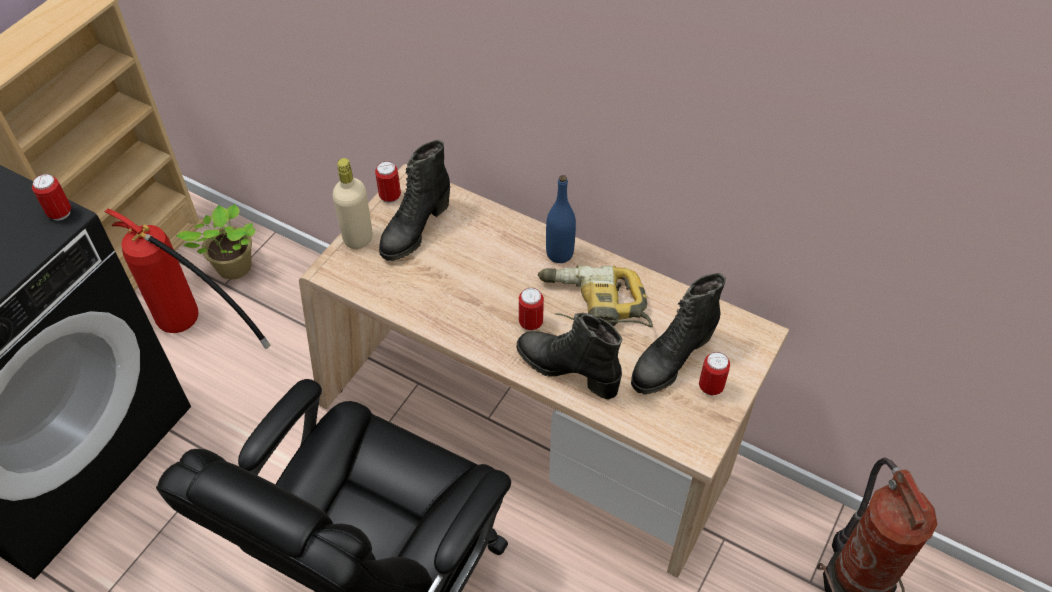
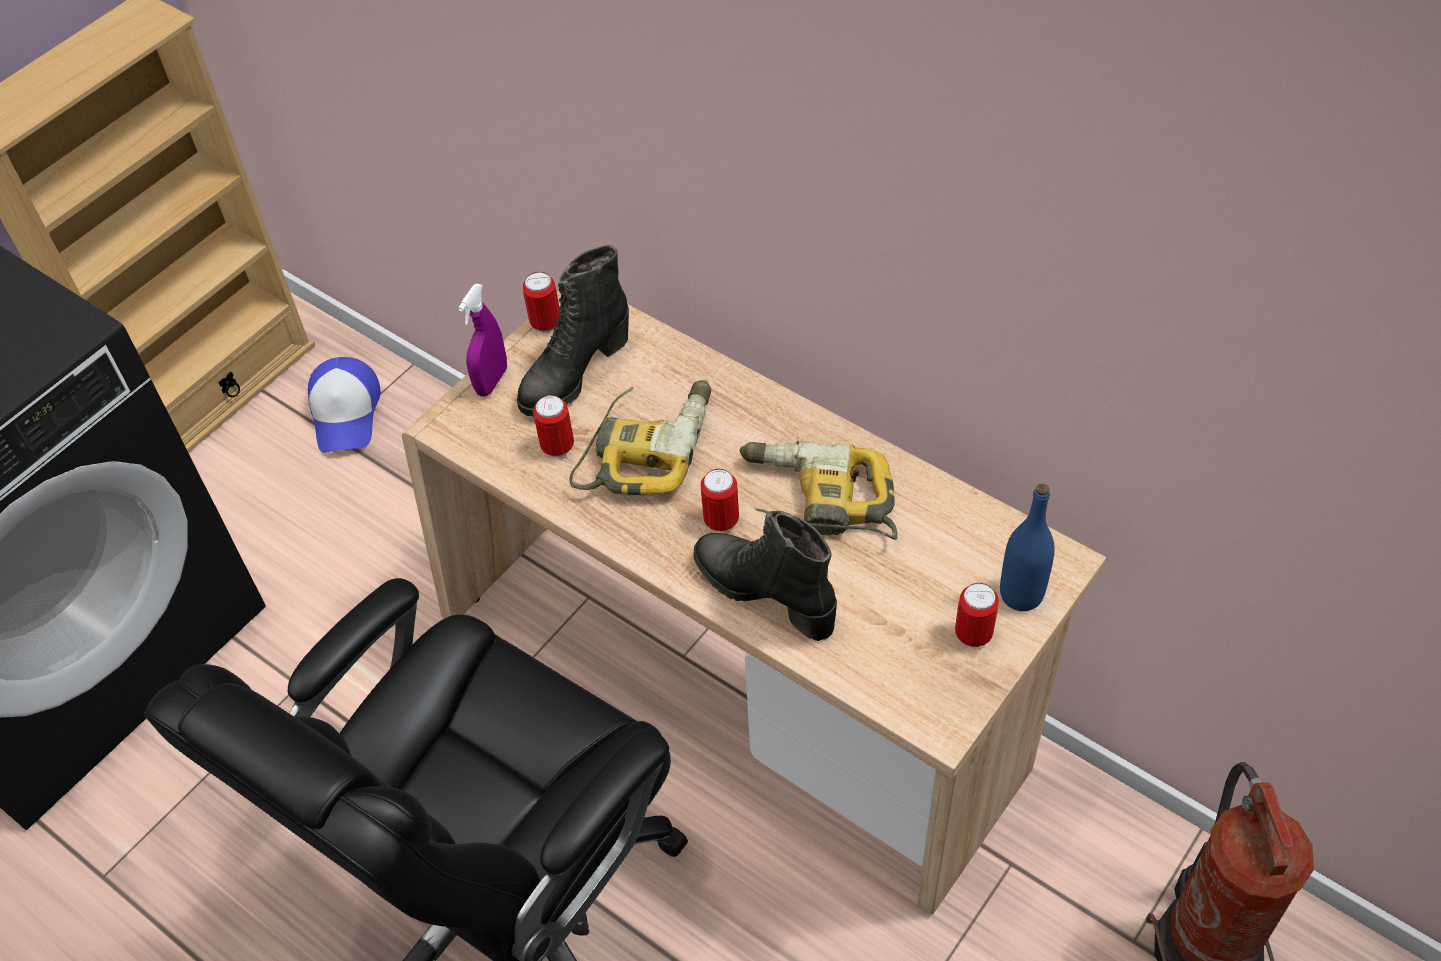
camera: 10 degrees right, 0 degrees up
(60, 213) = (74, 321): can -> can (557, 447)
(197, 329) = (287, 496): fire extinguisher -> none
(232, 268) = (346, 413): potted plant -> cap
(358, 238) = (491, 381): beige bottle -> purple spray bottle
(472, 276) = (647, 446): none -> power drill
(559, 254) = (778, 422): blue bottle -> blue bottle (1021, 594)
(671, 360) = (920, 590): black boot -> none

